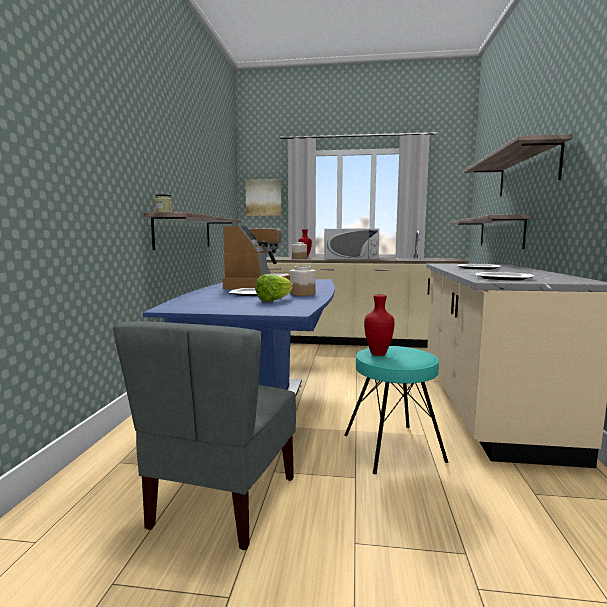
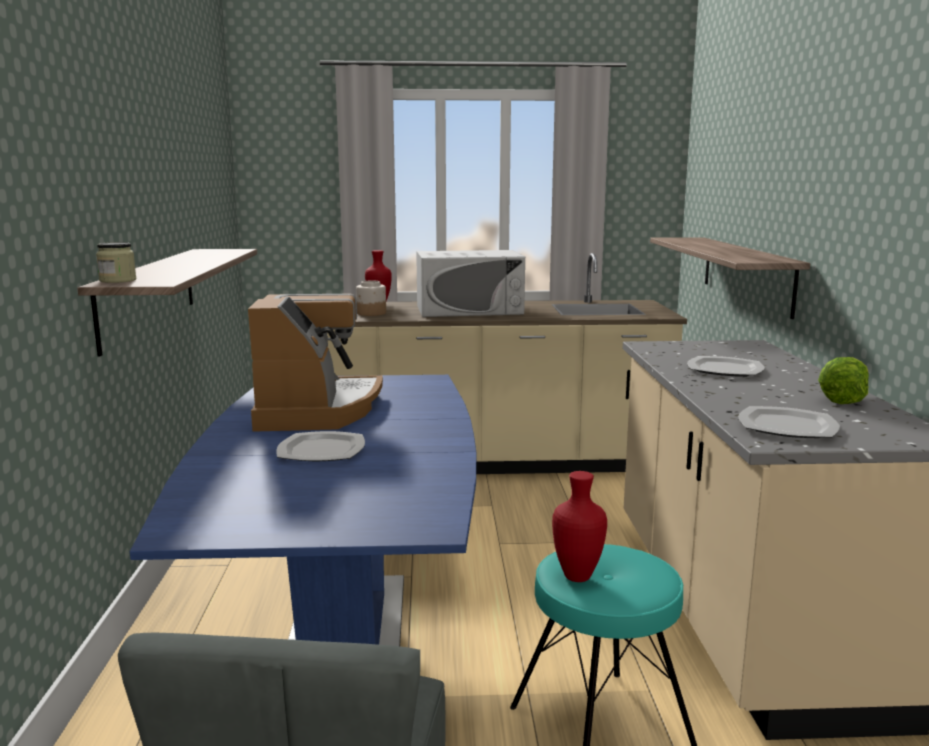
camera: 10 degrees left, 5 degrees up
(263, 197) = (288, 181): picture -> none
(274, 300) = (376, 479): lettuce -> lettuce (843, 399)
(302, 294) = (418, 446): jar -> none
(527, 172) = (800, 181): shelf -> none

